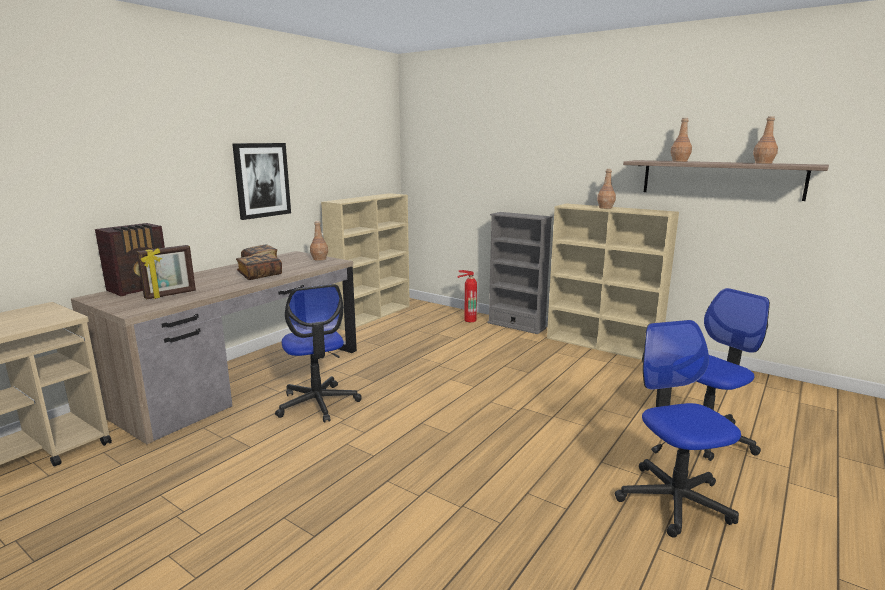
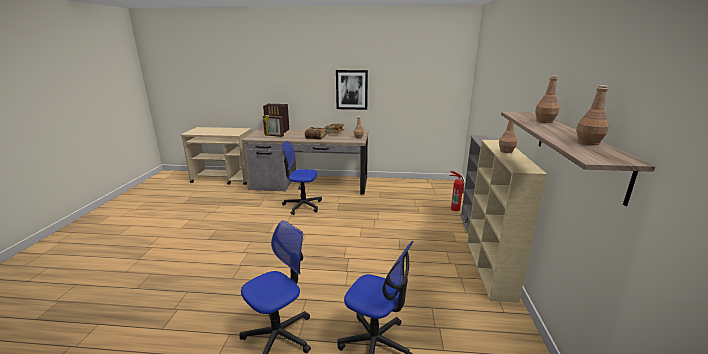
camera: 60 degrees right, 5 degrees up
(318, 403) = (302, 205): office chair -> office chair turned 60 degrees clockwise
(372, 315) = (416, 182): beige bookcase -> none

